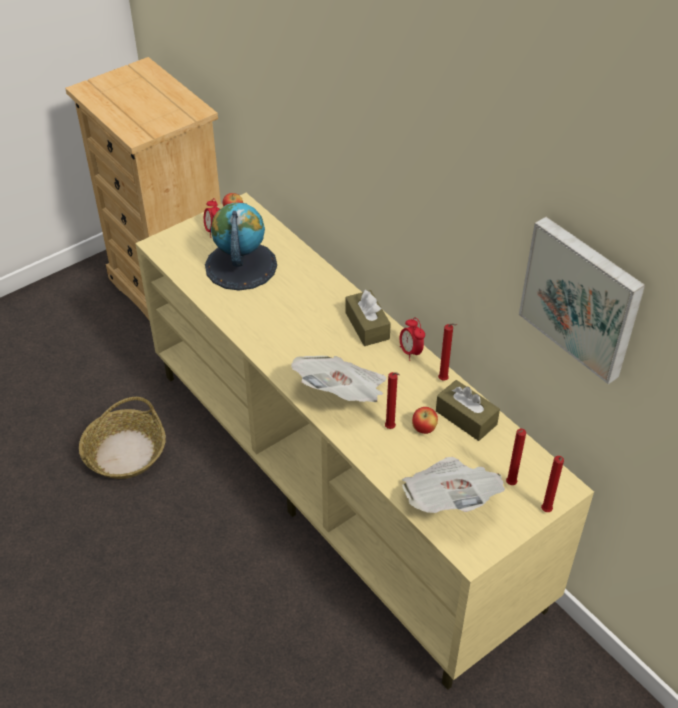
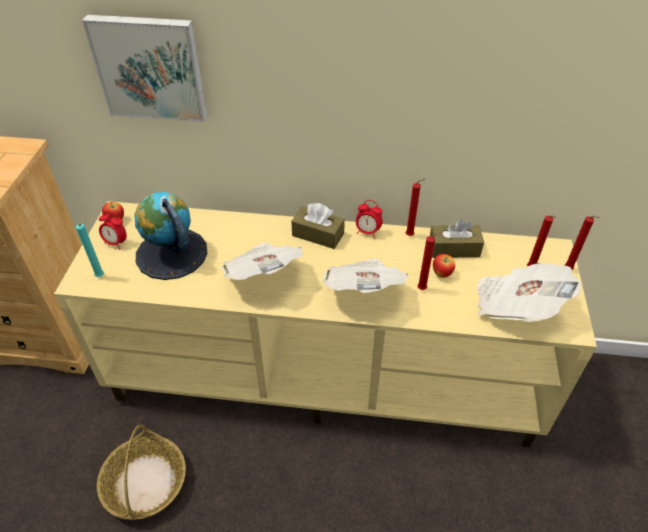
camera: 45 degrees left, 0 degrees up
(174, 251) = (100, 277): none -> turquoise candle
(284, 328) = (263, 275): none -> newspaper
(582, 297) = (558, 84): picture -> picture (150, 67)

